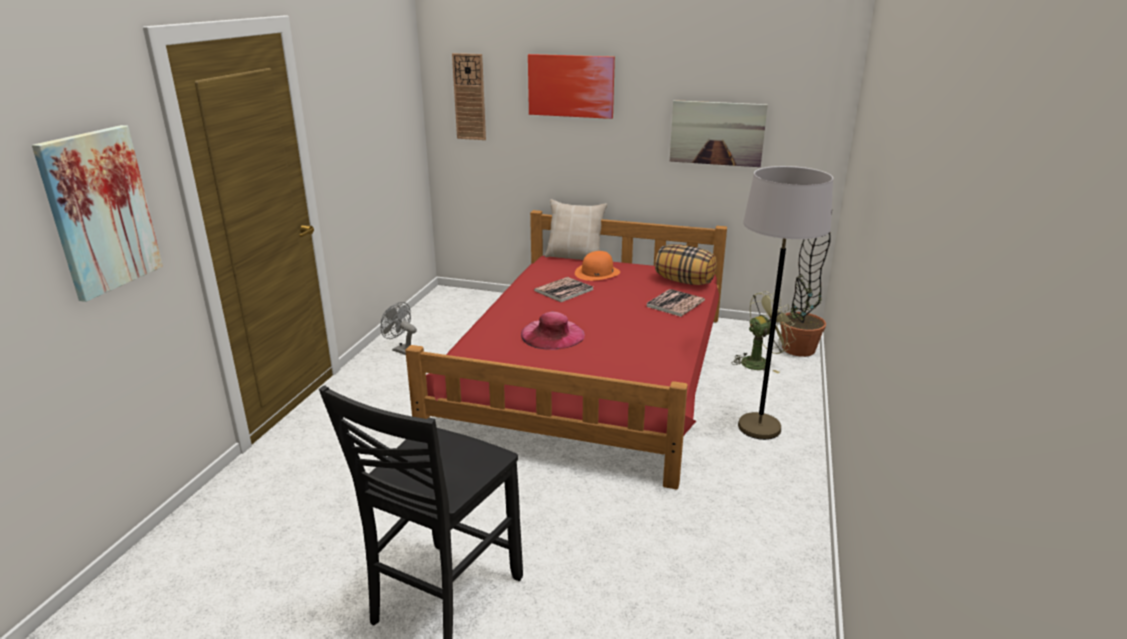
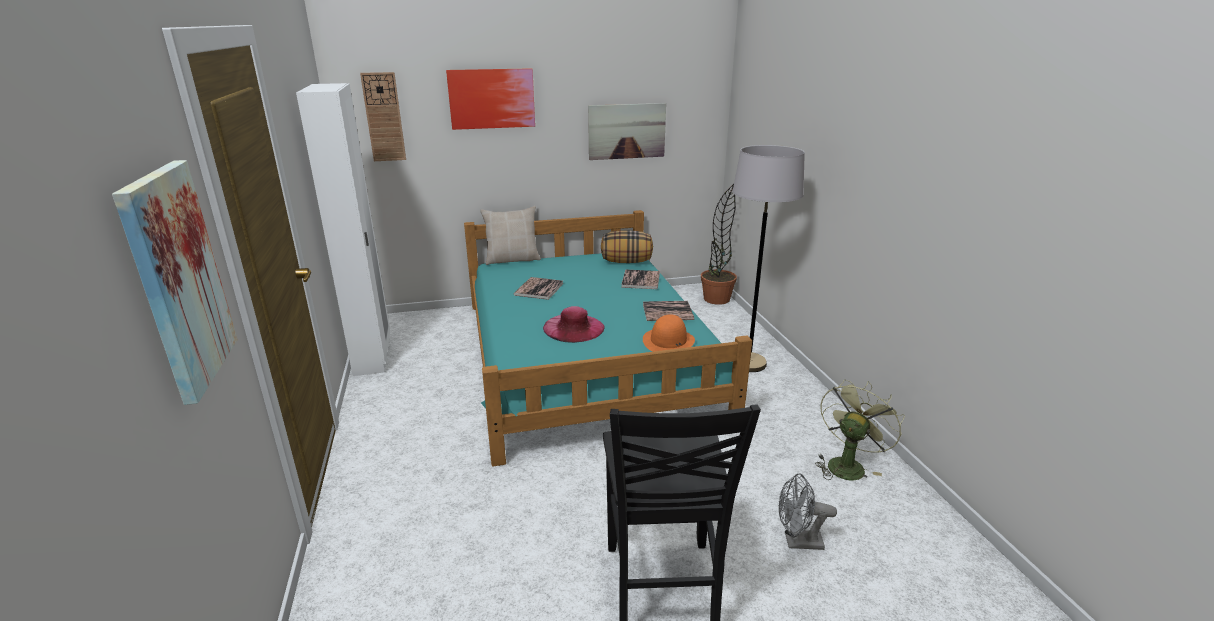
camera: 30 degrees left, 0 degrees up
(402, 350) = (388, 385): grey fan -> grey fan (797, 542)
(413, 322) = (373, 356): none -> white wardrobe
(590, 372) = (585, 357): red bed -> turquoise bed
(597, 273) = (550, 269): orange hat -> orange hat (668, 341)
(663, 342) = (667, 312): none -> book
(760, 362) = (701, 315): green fan -> green fan (847, 464)

